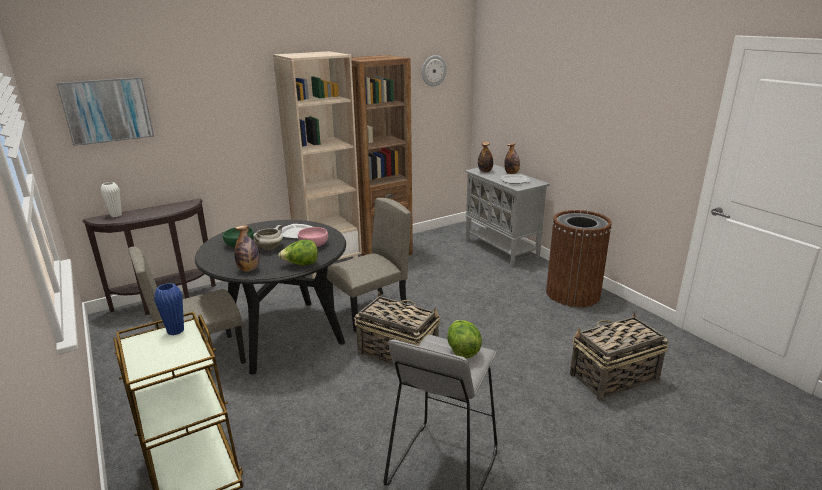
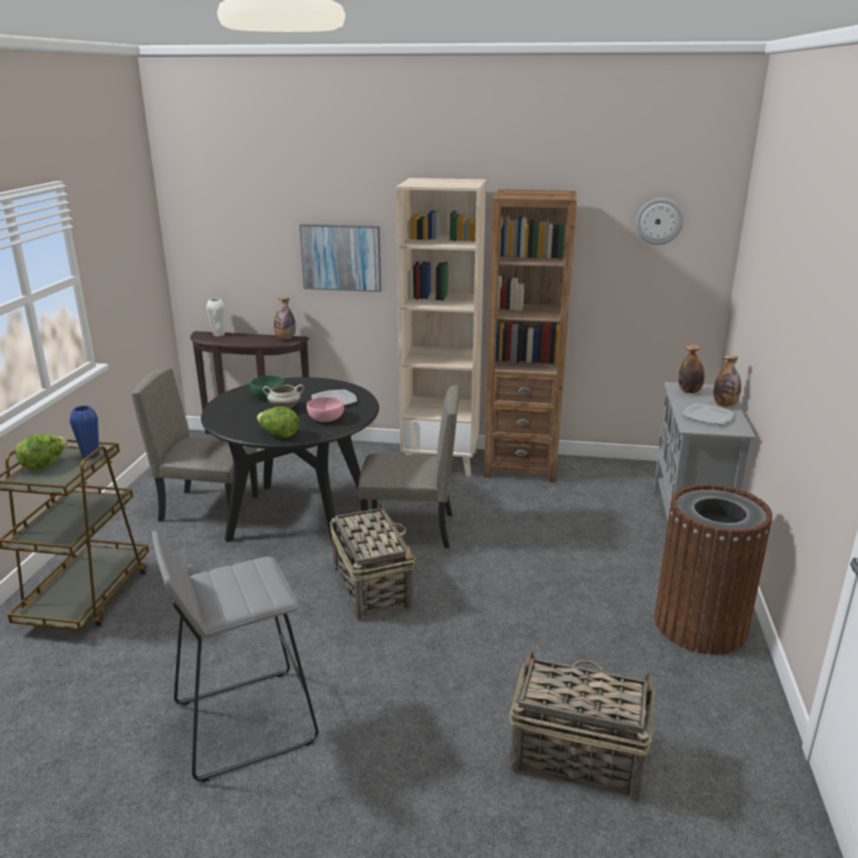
camera: 40 degrees right, 0 degrees up
(107, 110) = (227, 223): picture -> picture (341, 257)
(249, 269) = (232, 423): bottle -> bottle (285, 338)
(462, 350) = (264, 586): lettuce -> lettuce (44, 465)

